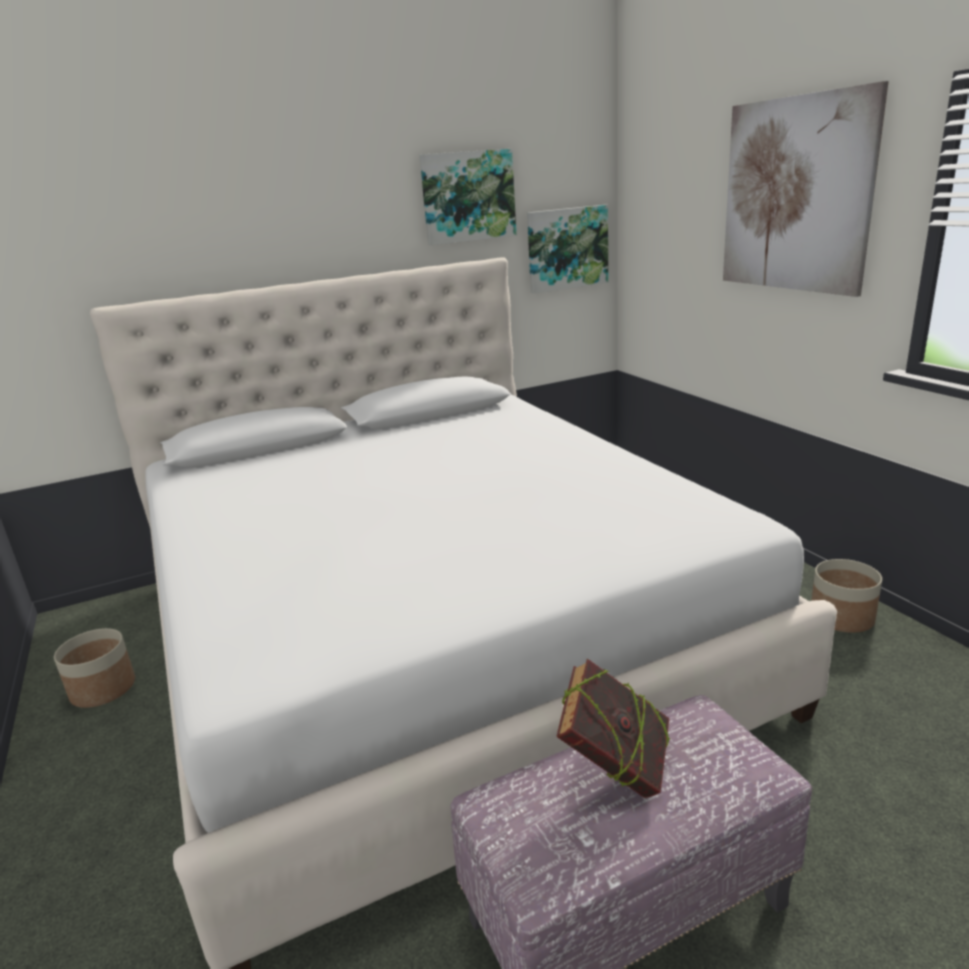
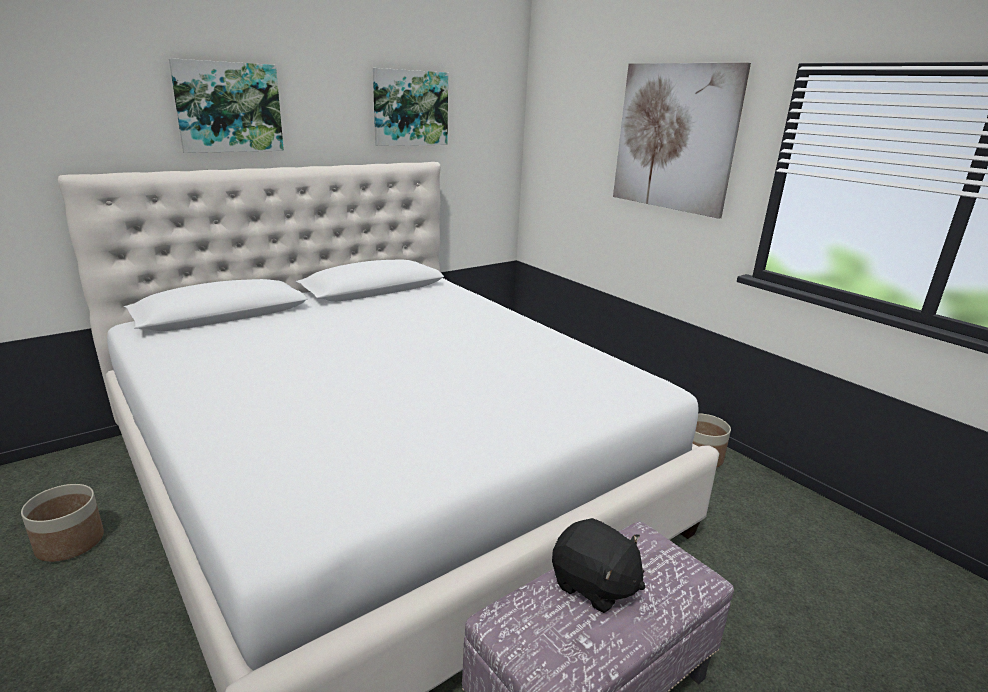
camera: 15 degrees left, 0 degrees up
(567, 248) = (485, 159): picture -> picture (228, 107)
(615, 770) = (594, 585): book -> black plush toy

